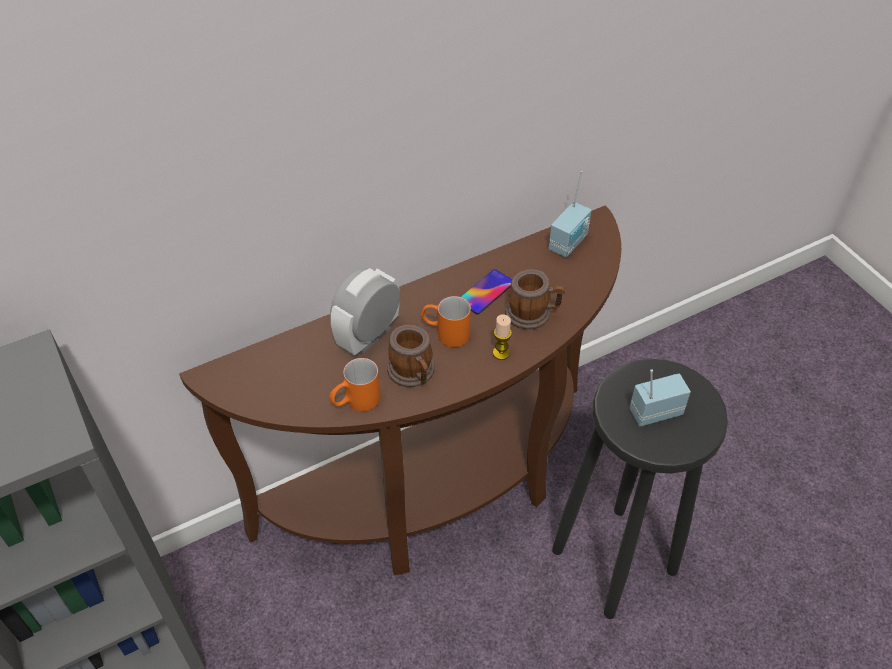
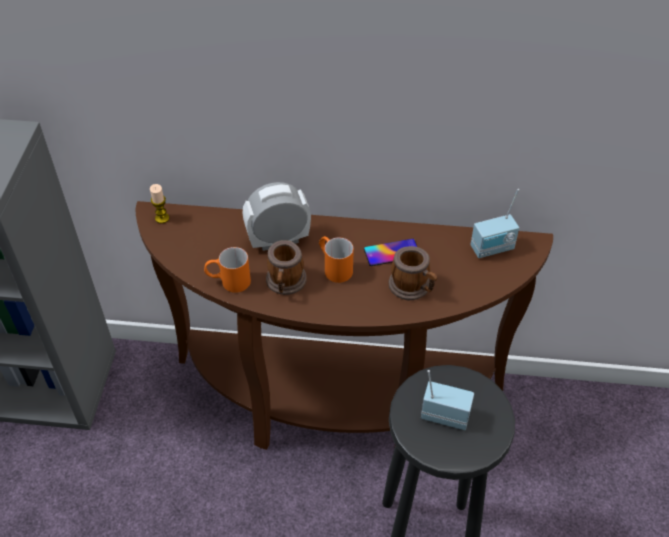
camera: 35 degrees right, 0 degrees up
(501, 353) = (361, 303): candle -> candle (162, 218)

